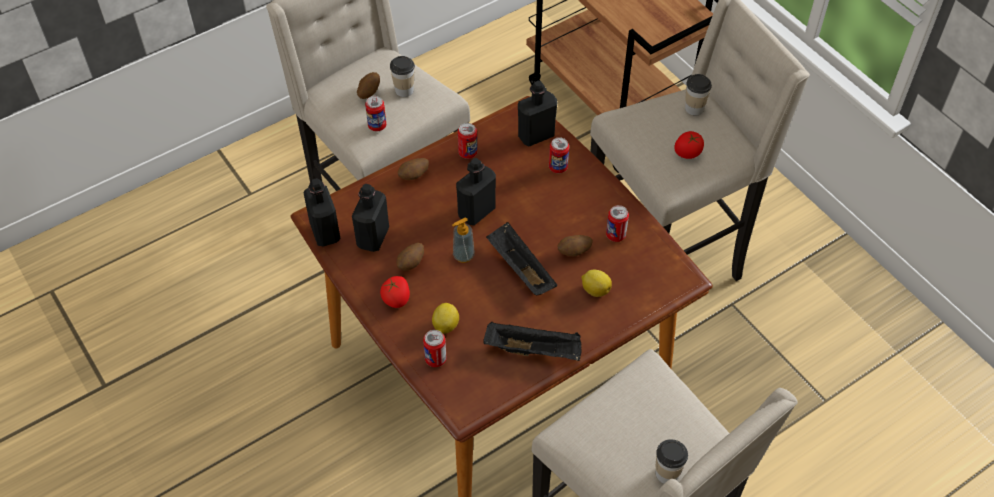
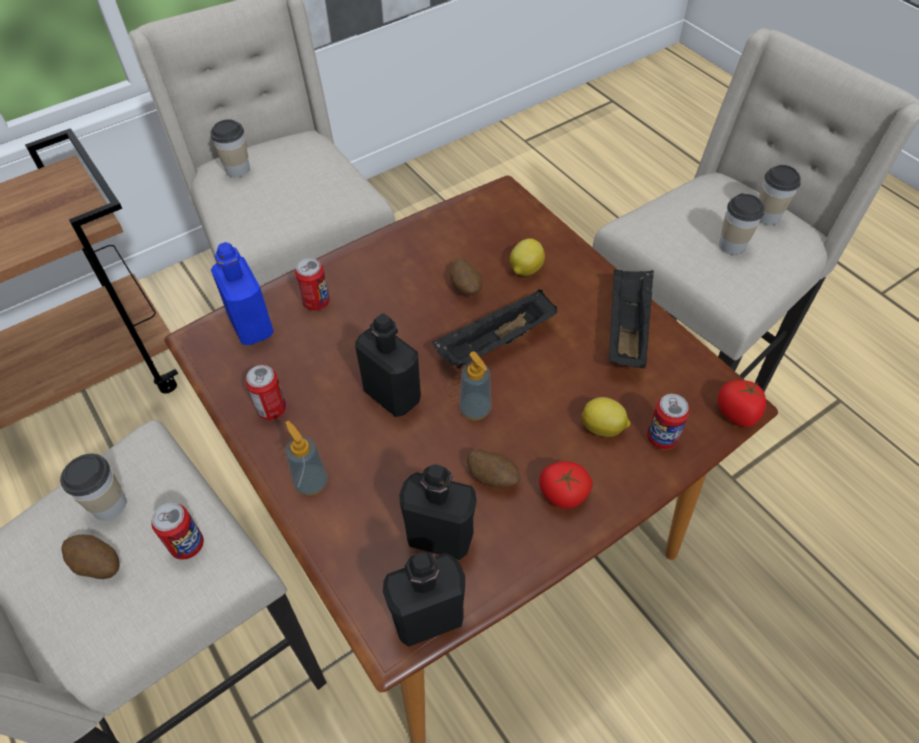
camera: 90 degrees left, 0 degrees up
(414, 176) = (311, 482): potato -> soap dispenser
(536, 135) = (251, 326): black bottle -> blue bottle
(615, 235) = (438, 248): can -> none
(626, 436) = (732, 245): none -> cup
(687, 153) = (312, 178): tomato -> tomato (737, 413)

